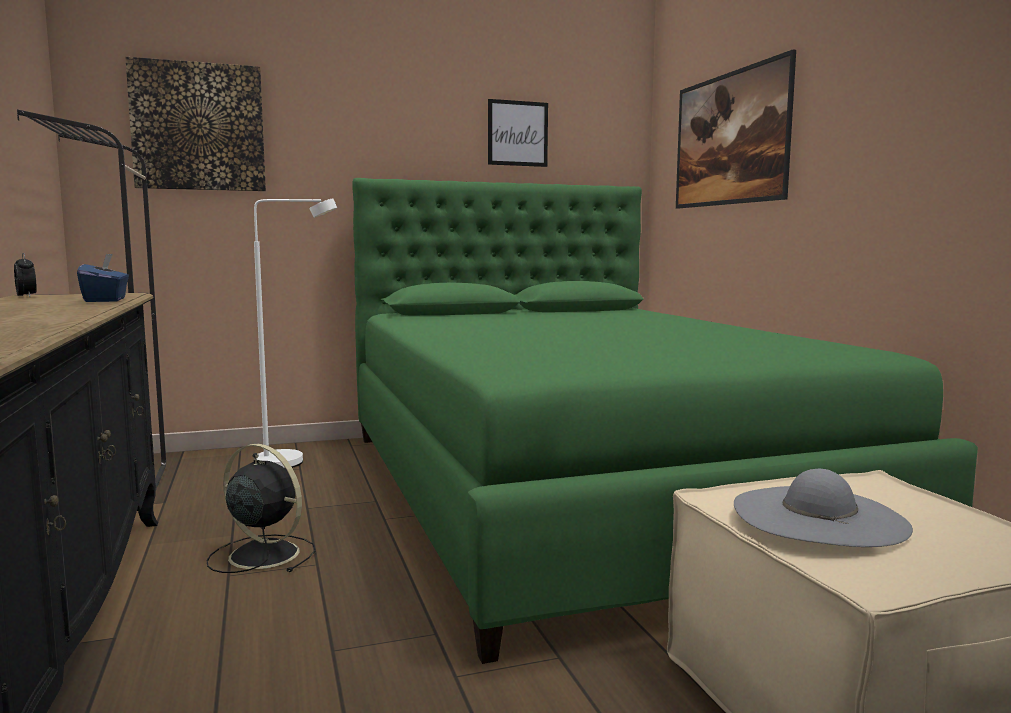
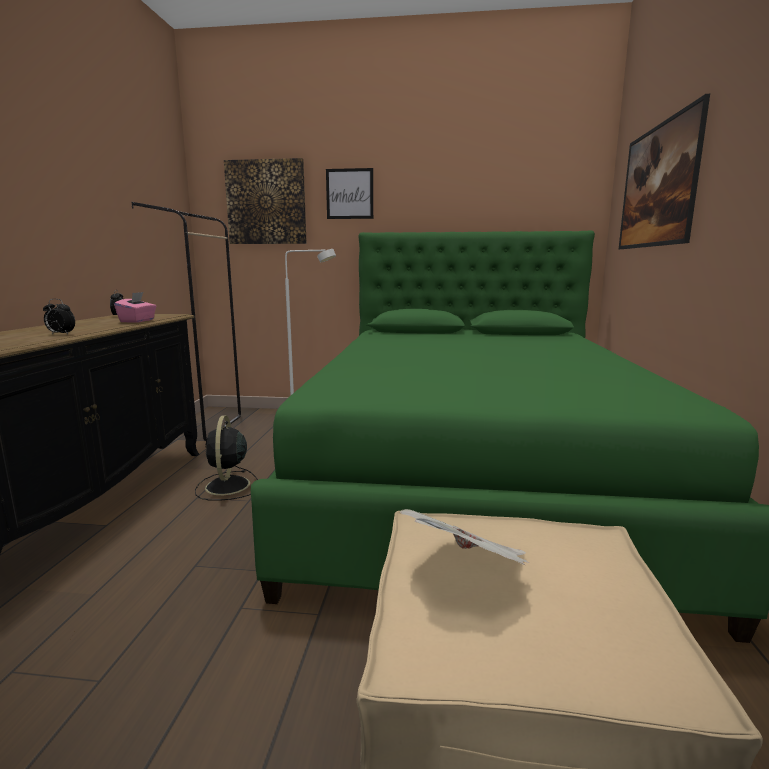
camera: 25 degrees right, 5 degrees up
(59, 315) = (60, 334): none -> alarm clock
(106, 300) = (138, 321): blue tissue box -> pink tissue box
(261, 554) = (227, 487): black fan -> black fan turned 150 degrees counterclockwise
(517, 133) = (489, 191): picture -> picture (349, 194)
(818, 516) = (468, 568): grey hat -> newspaper

